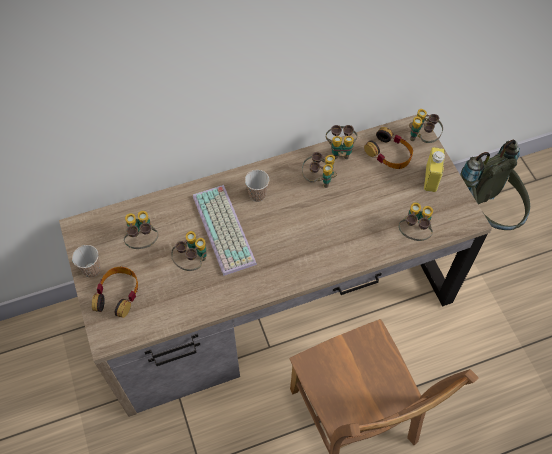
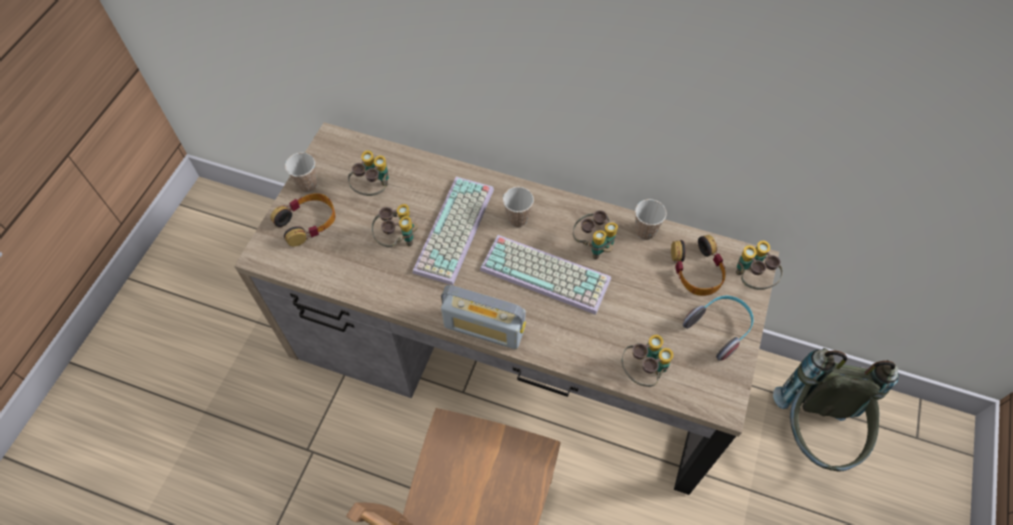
camera: 40 degrees right, 0 degrees up
(301, 276) = (484, 328): none -> radio
(307, 215) = (547, 273): none -> keyboard
(340, 150) = (645, 231): binoculars -> cup
(431, 179) = (719, 328): yellow bottle -> headphones

